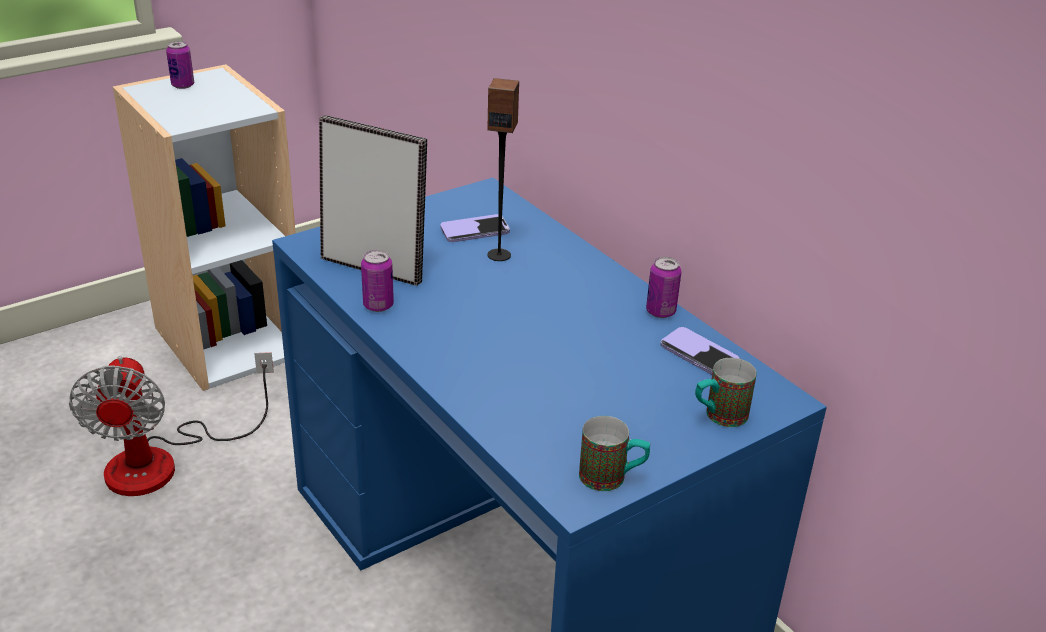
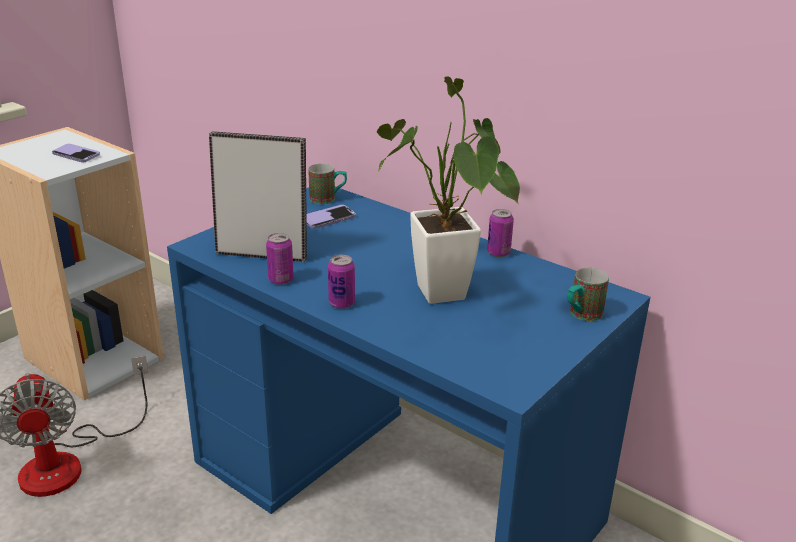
camera: 15 degrees left, 5 degrees down
(183, 85) = (38, 144): can -> can (341, 303)
(499, 255) = (356, 232): speaker -> none
(558, 364) = (444, 299): none -> potted plant
(612, 478) = (530, 370): mug -> mug (328, 199)
(699, 354) = (542, 276): phone -> phone (76, 155)

